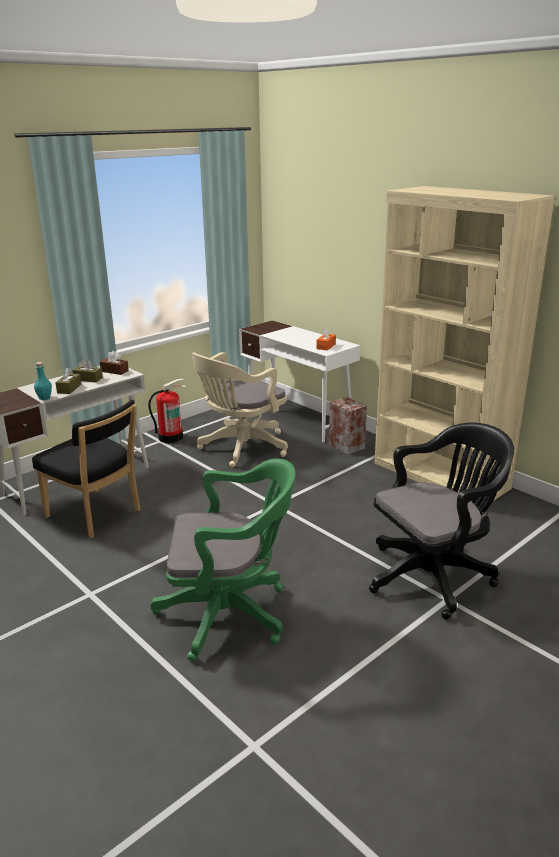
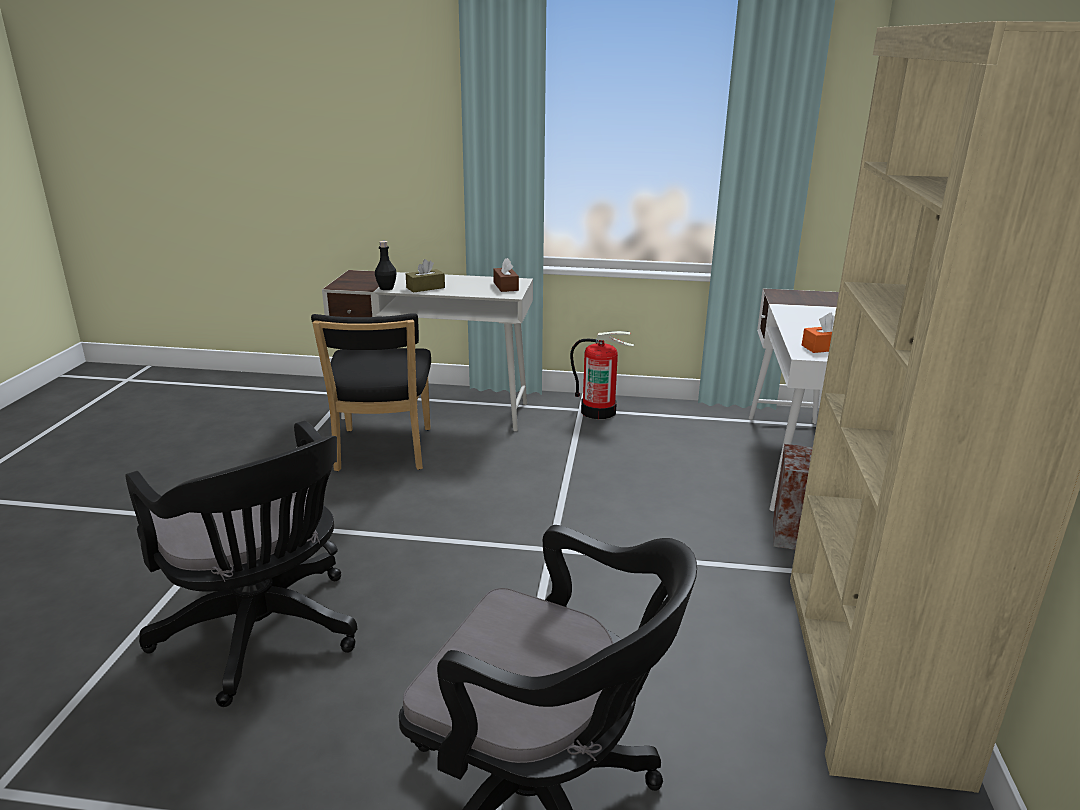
camera: 50 degrees right, 0 degrees up
(44, 398) = (386, 288): turquoise bottle -> black bottle
(88, 379) = (464, 285): brown tissue box -> none
(231, 614) = (264, 636): green office chair -> black office chair
(241, 448) = (648, 461): beige office chair -> none

